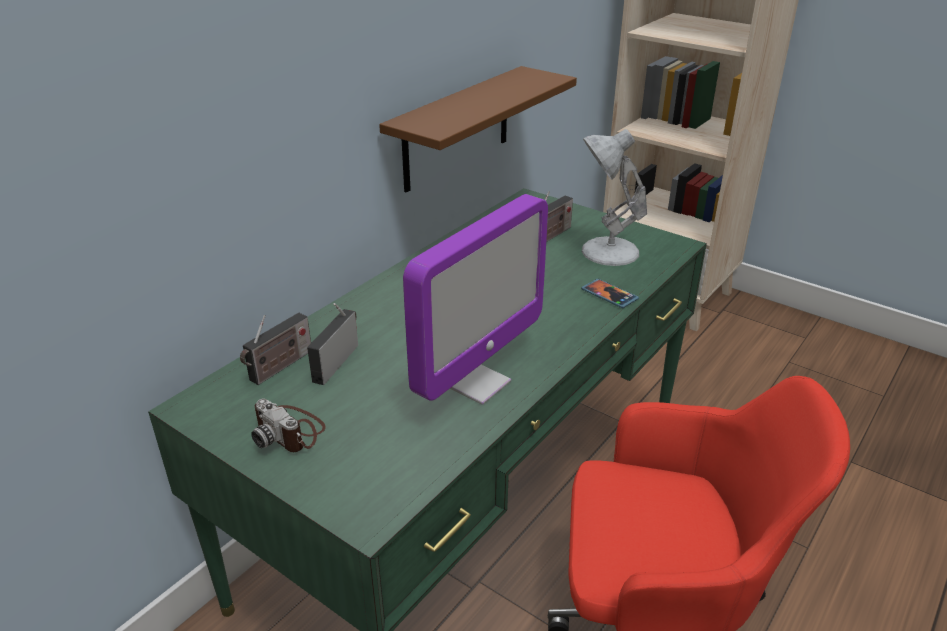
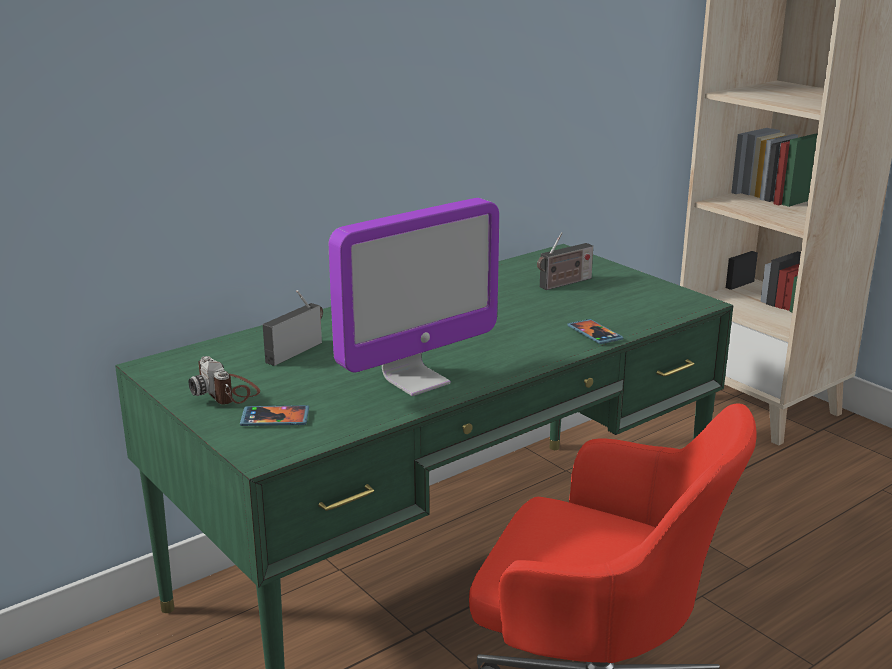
camera: 15 degrees right, 10 degrees down
(279, 367) = (242, 349): radio -> none
(358, 461) = (275, 418): none -> phone
(457, 129) = (478, 165): brown shelf -> none
(607, 252) = (617, 301): white table lamp -> none

